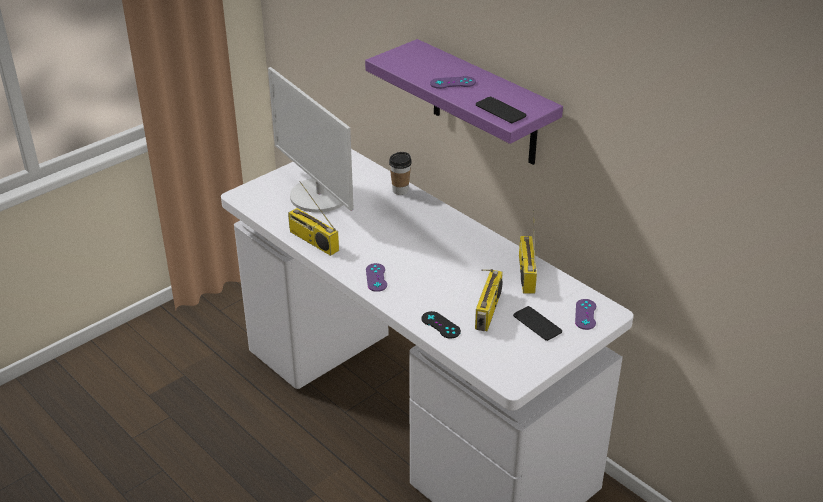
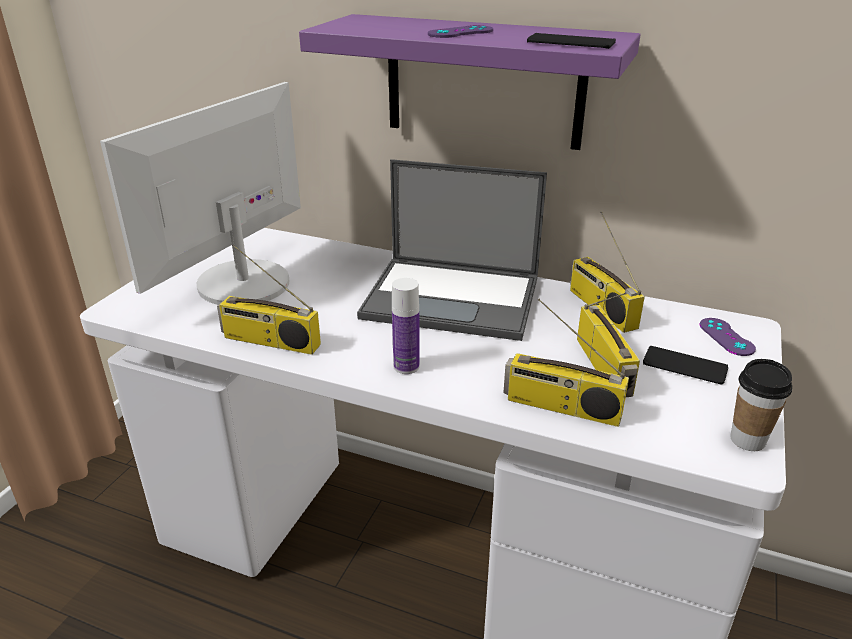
camera: 25 degrees left, 5 degrees down
(319, 196) = (242, 284): monitor -> monitor turned 90 degrees clockwise
(376, 277) = (406, 366): purple game controller -> bottle
(400, 190) = (352, 254): cup -> cup (747, 440)
(440, 240) = (454, 298): none -> laptop
(440, 325) = (561, 407): black game controller -> radio

